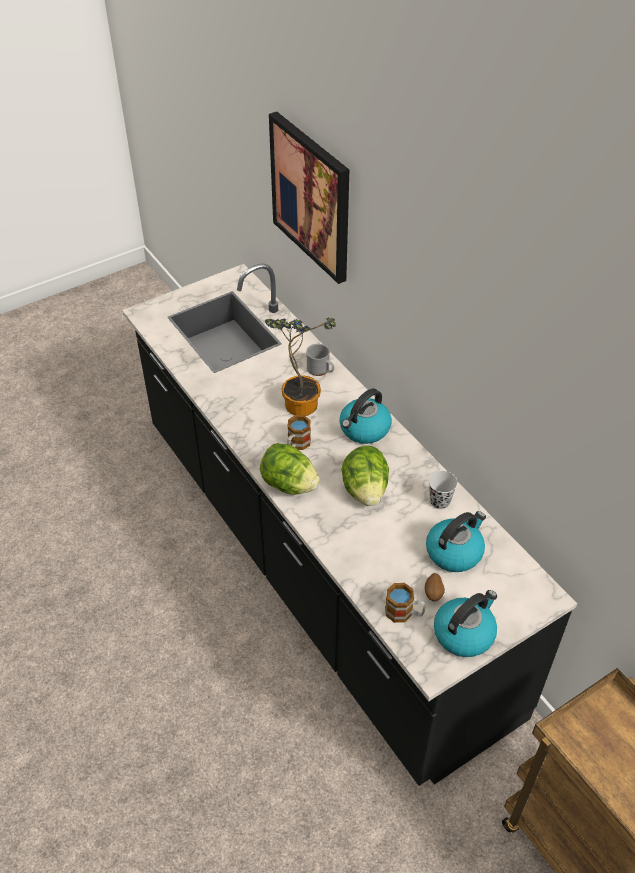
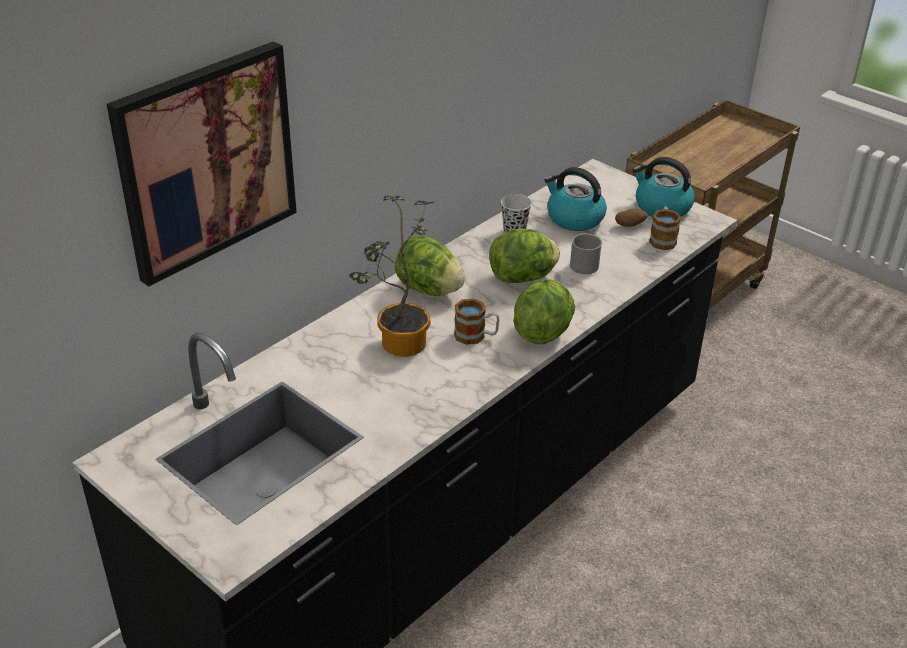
camera: 105 degrees left, 10 degrees down
(321, 370) = (331, 337): grey mug -> grey mug (586, 263)
(364, 429) = (429, 289): kettle -> lettuce

